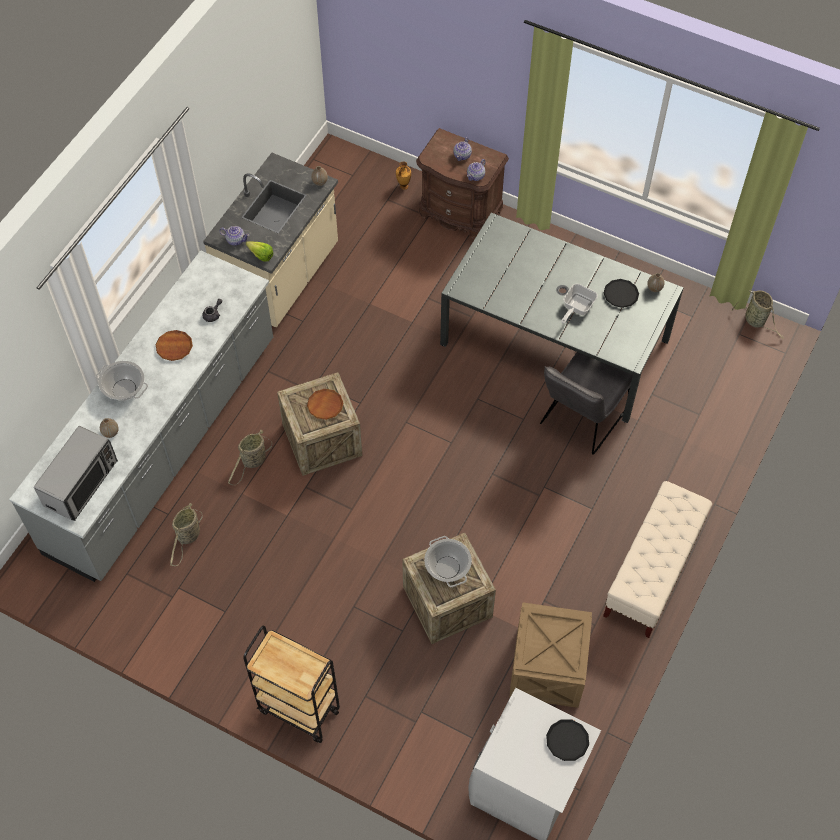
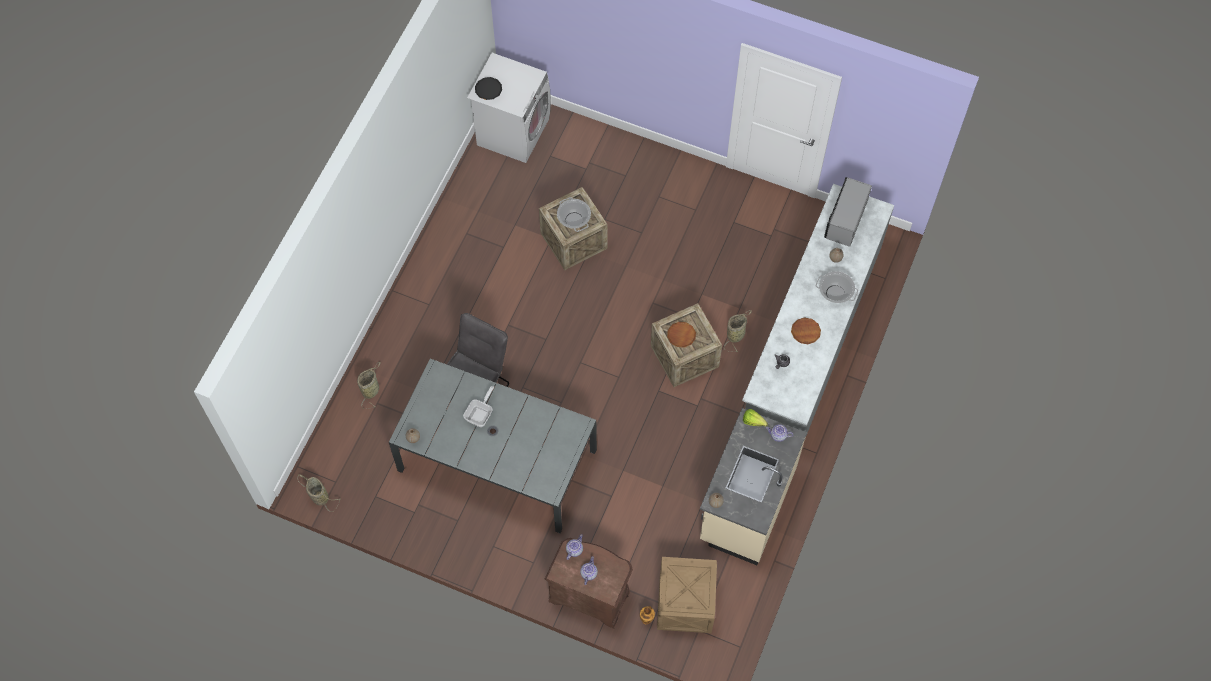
camera: 175 degrees right, 5 degrees up
(188, 537) = (773, 272): basket -> basket (371, 389)
(298, 712) = (669, 162): brown cart -> none
(547, 666) = (500, 203): crate -> crate (685, 604)
(620, 295) = (442, 429): black plate -> none
(652, 572) = (423, 273): beige bench -> none

